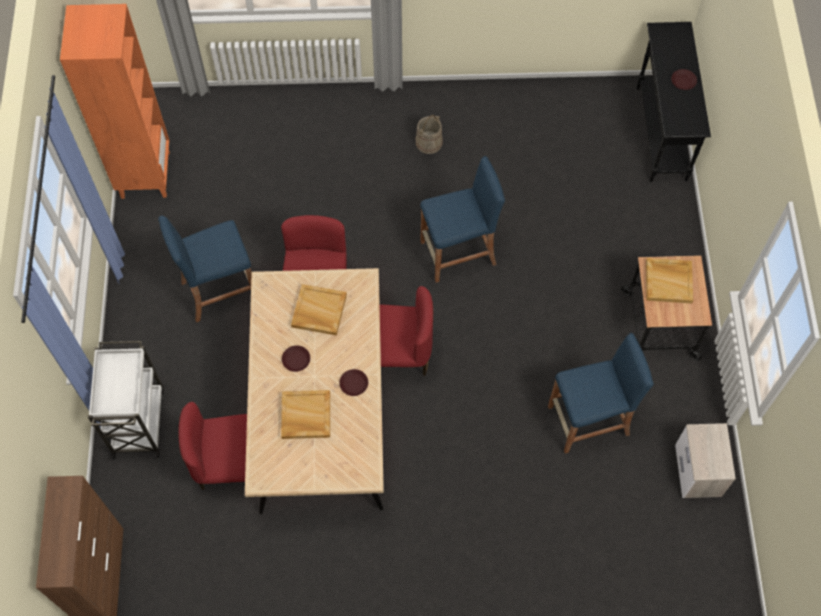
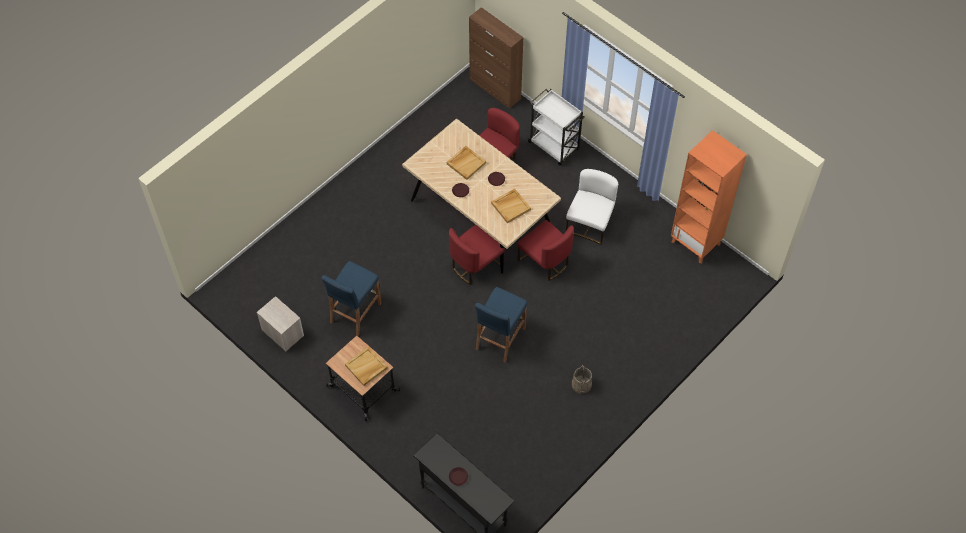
camera: 135 degrees right, 5 degrees down
(219, 290) = (590, 224): blue stool -> white chair

